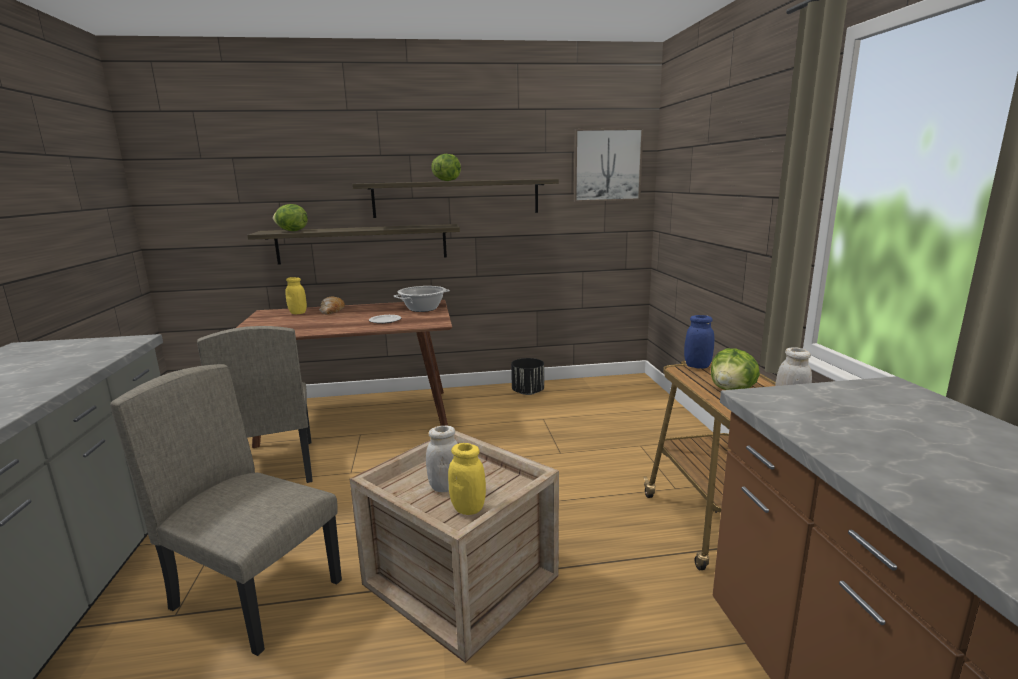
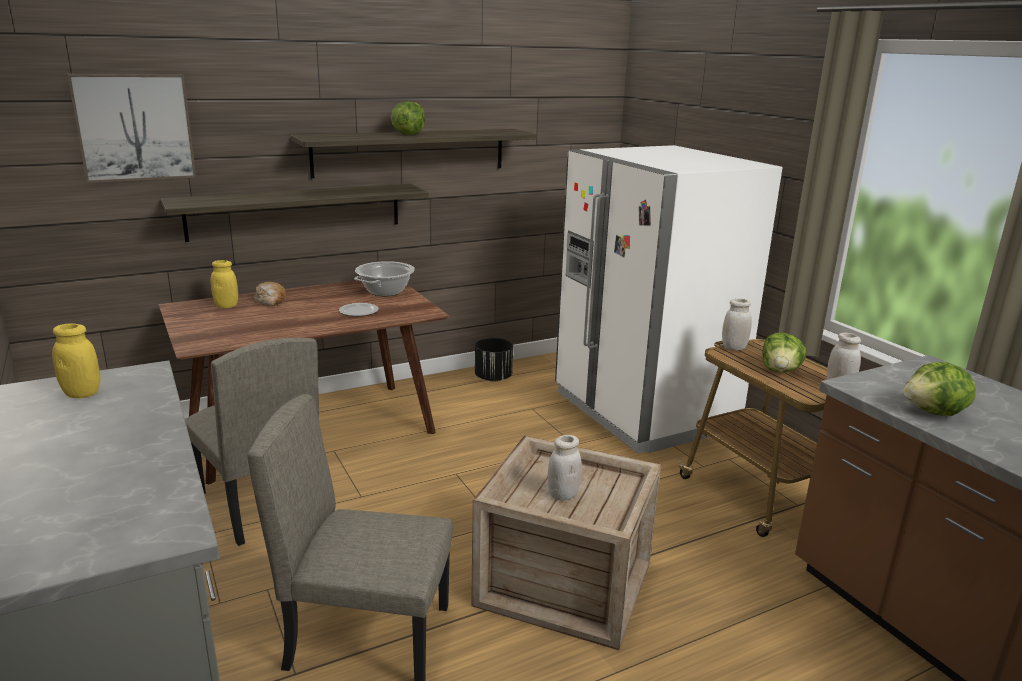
camera: 20 degrees left, 5 degrees up
(291, 231) = (216, 200): lettuce -> lettuce (934, 413)
(468, 508) = (603, 511): yellow jar -> yellow jar (82, 393)
(607, 165) = (574, 113): picture -> picture (134, 127)
(645, 431) = (643, 411): none -> white fridge
(697, 366) = (734, 347): blue jar -> white jar

